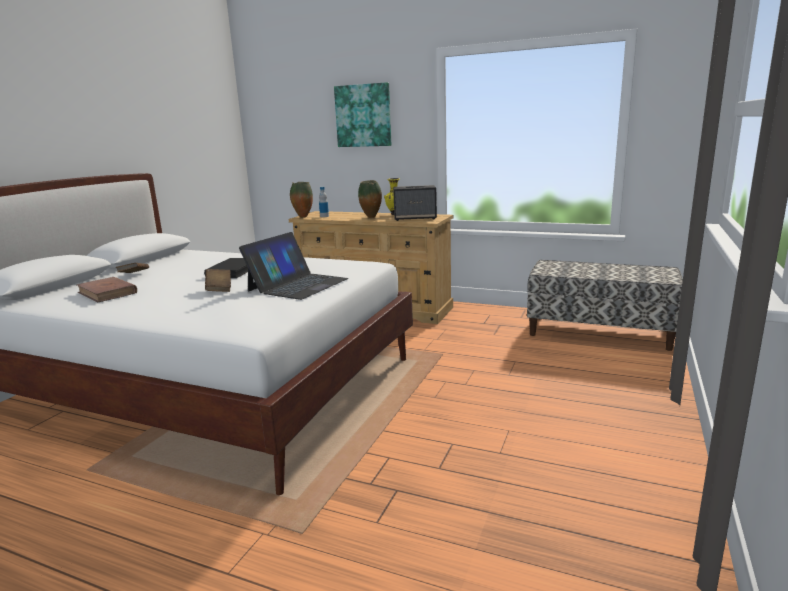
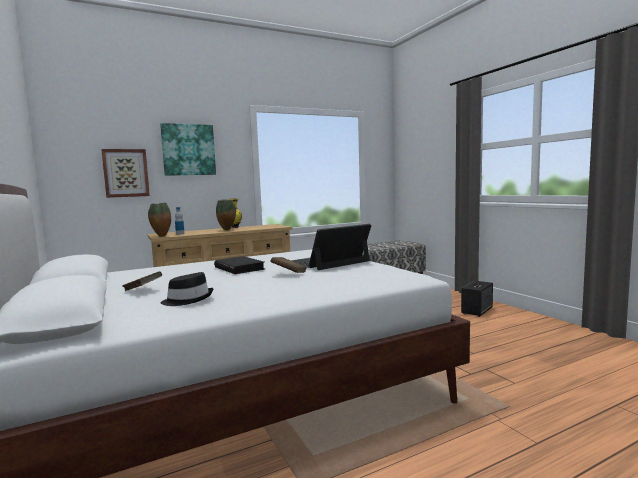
camera: 50 degrees left, 10 degrees down
(107, 293) = (188, 299): brown book -> black hat
(297, 285) = (328, 262): laptop -> laptop turned 105 degrees counterclockwise
(306, 144) = (126, 173): none -> picture
(415, 218) = (263, 227): speaker -> speaker (477, 311)

